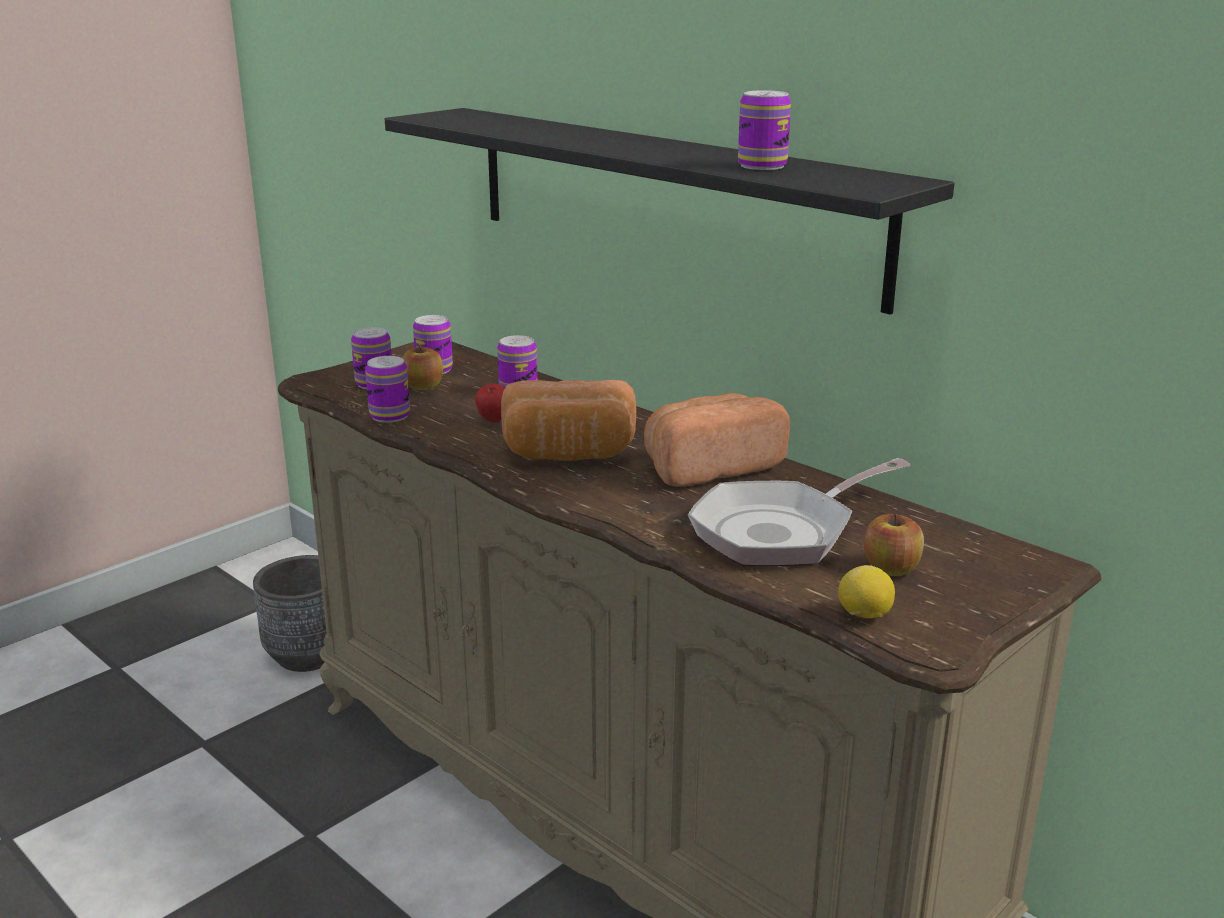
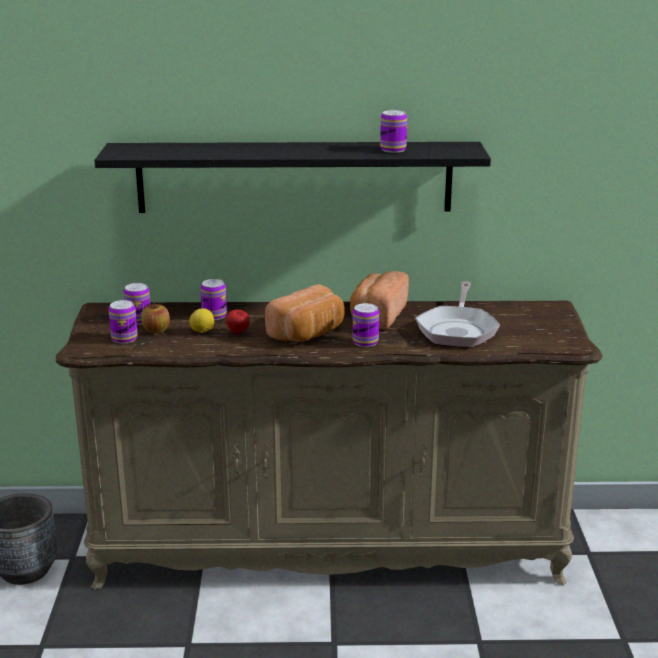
camera: 45 degrees left, 0 degrees up
(390, 416) = (178, 350): can -> can (365, 342)
(864, 616) = (542, 346): lemon -> lemon (202, 332)
(891, 569) = (518, 327): apple -> none

